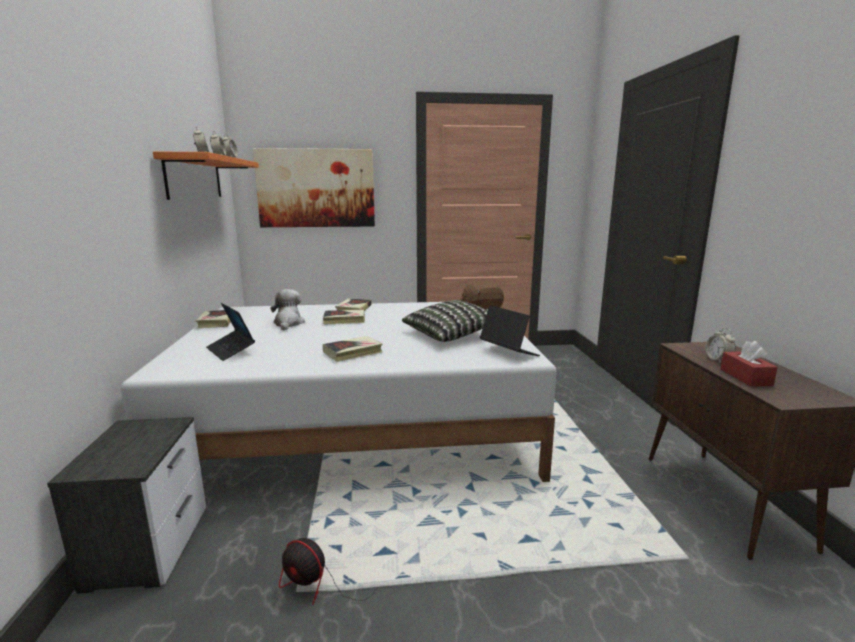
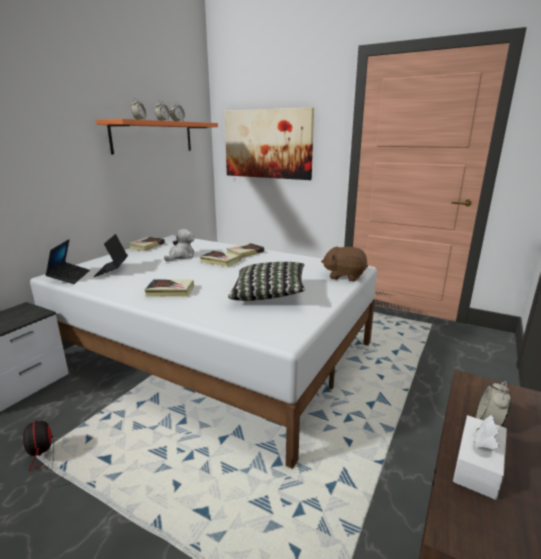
camera: 35 degrees right, 5 degrees up
(508, 352) = (279, 327): laptop -> laptop (69, 277)
(745, 377) = (477, 465): red tissue box -> white tissue box

